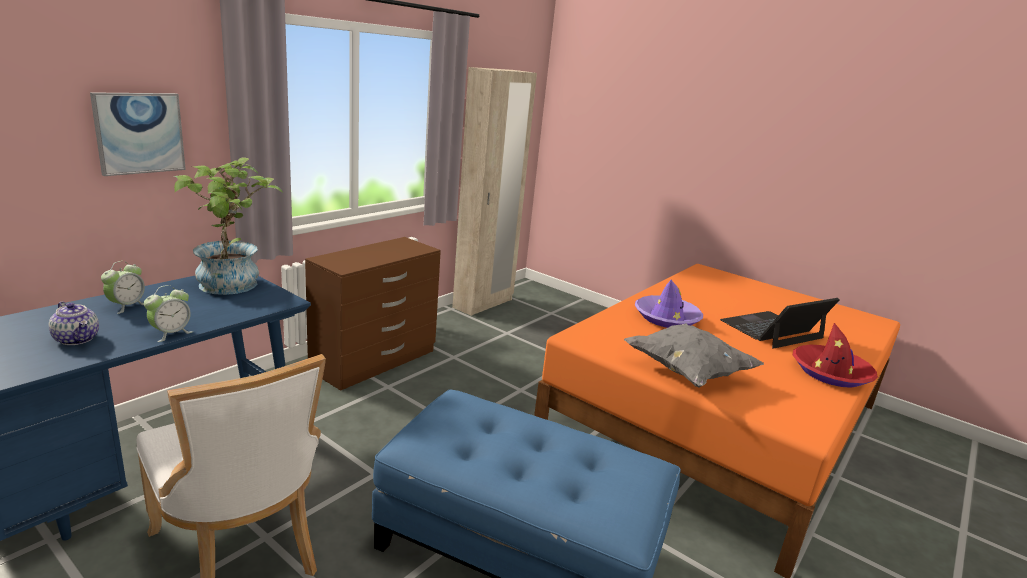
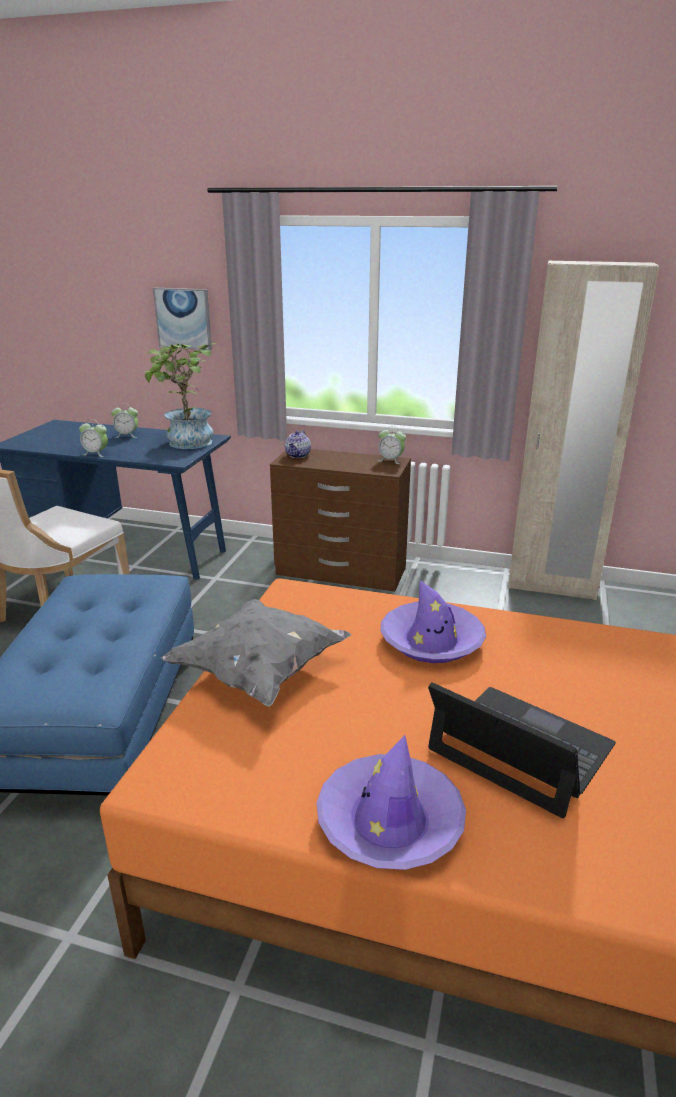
camera: 70 degrees right, 5 degrees up
(77, 339) = (73, 441): teapot -> teapot (298, 455)
(402, 242) = (391, 460): none -> alarm clock
(831, 373) = (390, 822): red hat -> purple hat

